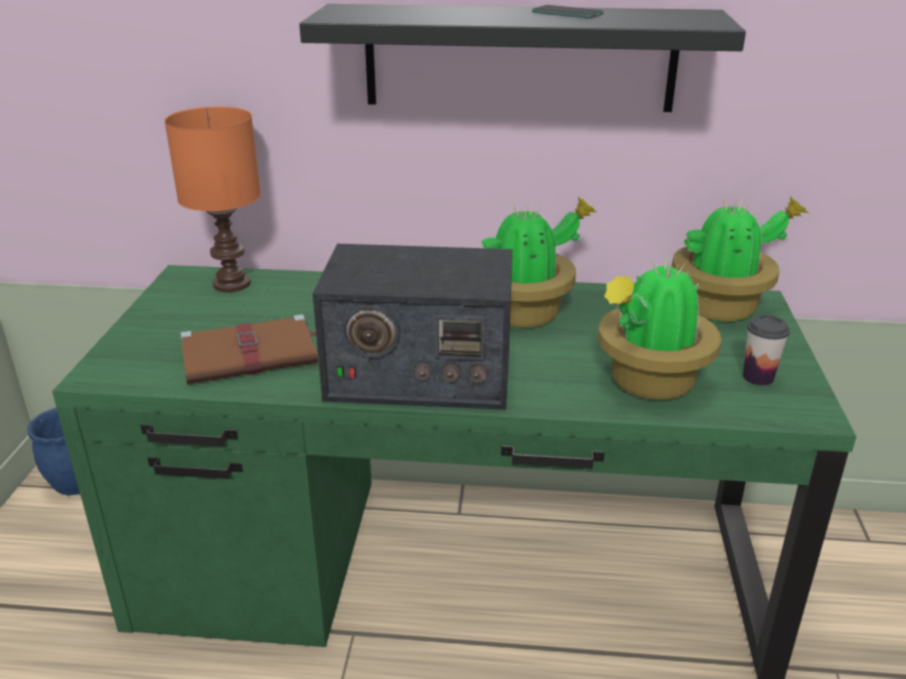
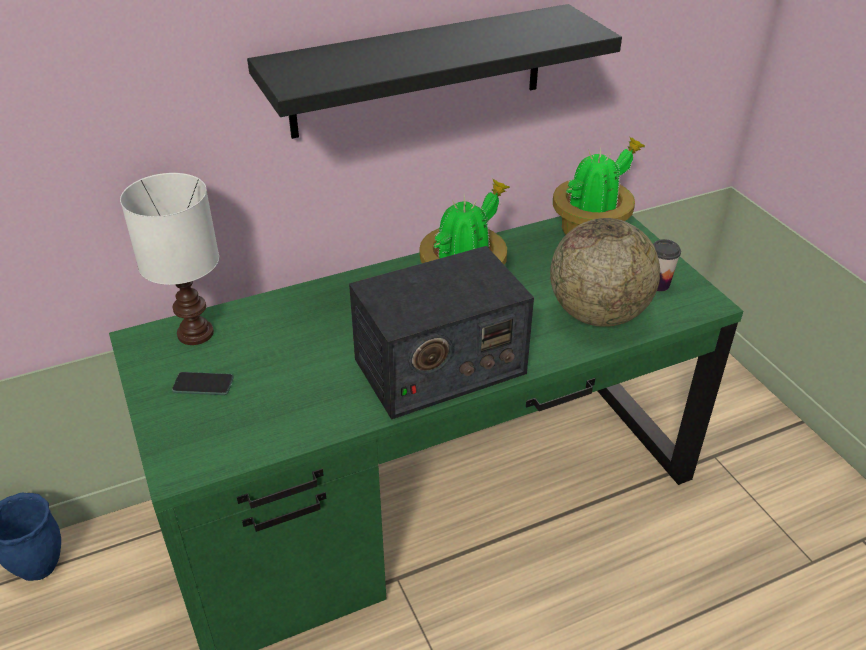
camera: 30 degrees left, 10 degrees up
(233, 284) = (197, 333): orange table lamp -> white table lamp
(252, 354) = (291, 398): brown book -> none
(567, 14) = (472, 36): phone -> phone (203, 384)
(649, 383) = (598, 314): potted plant -> globe

